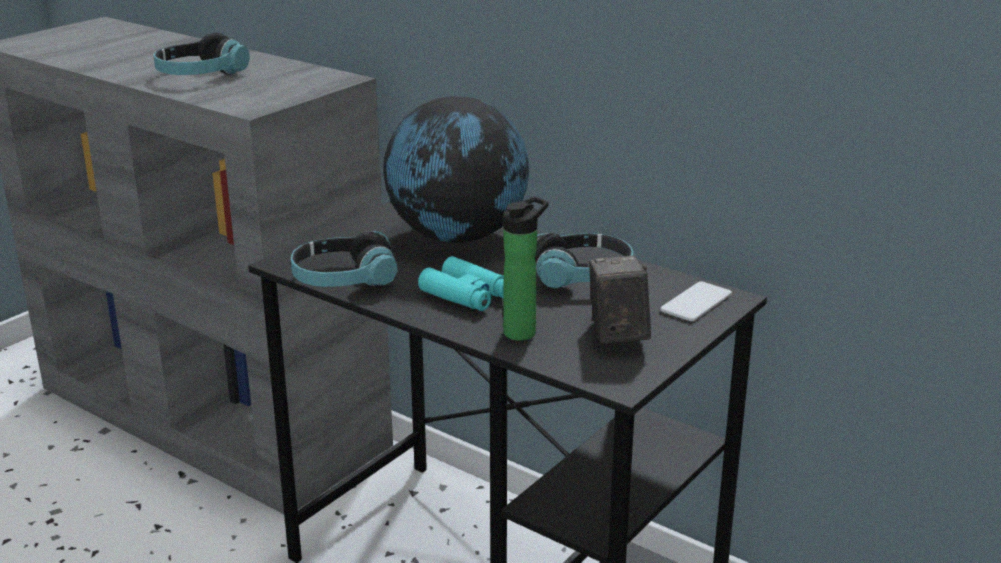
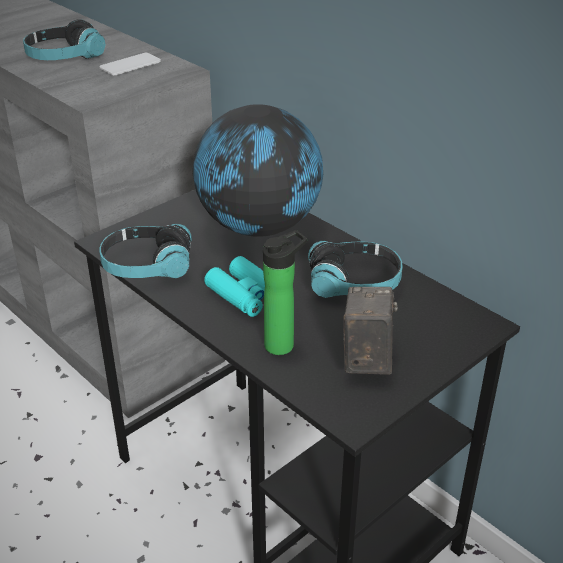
camera: 10 degrees right, 10 degrees up
(696, 303) = (451, 327): phone -> phone (130, 65)

